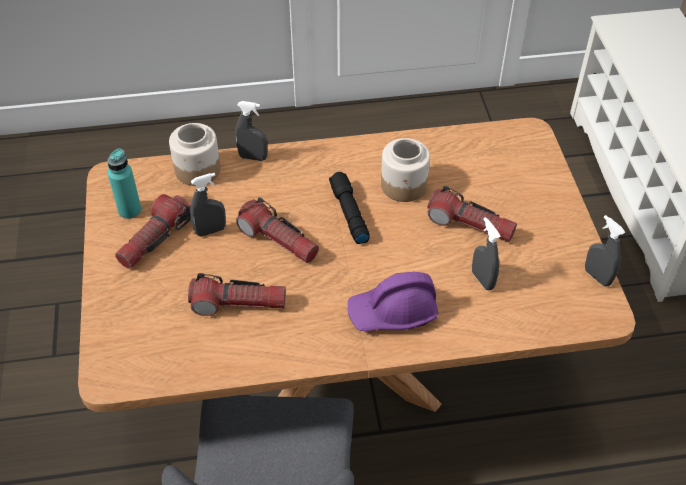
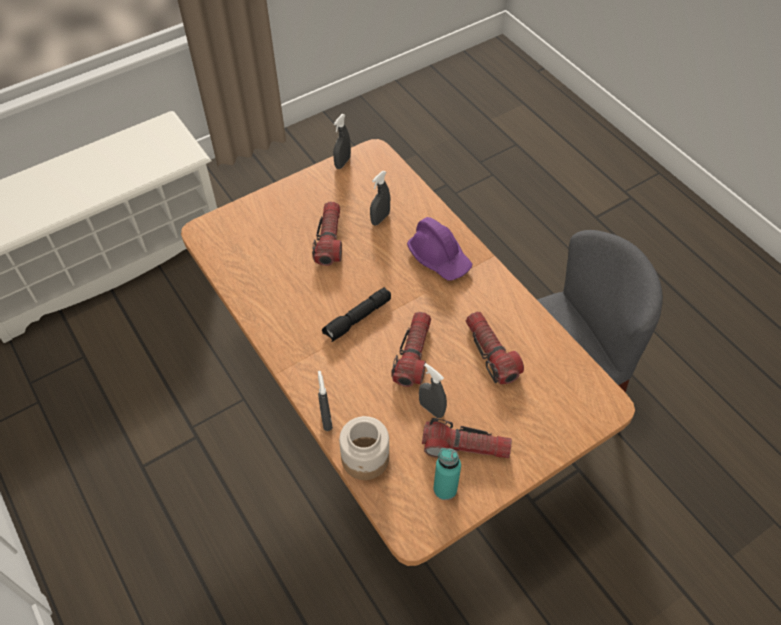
camera: 115 degrees left, 5 degrees up
(404, 186) = (307, 293): jar -> none

